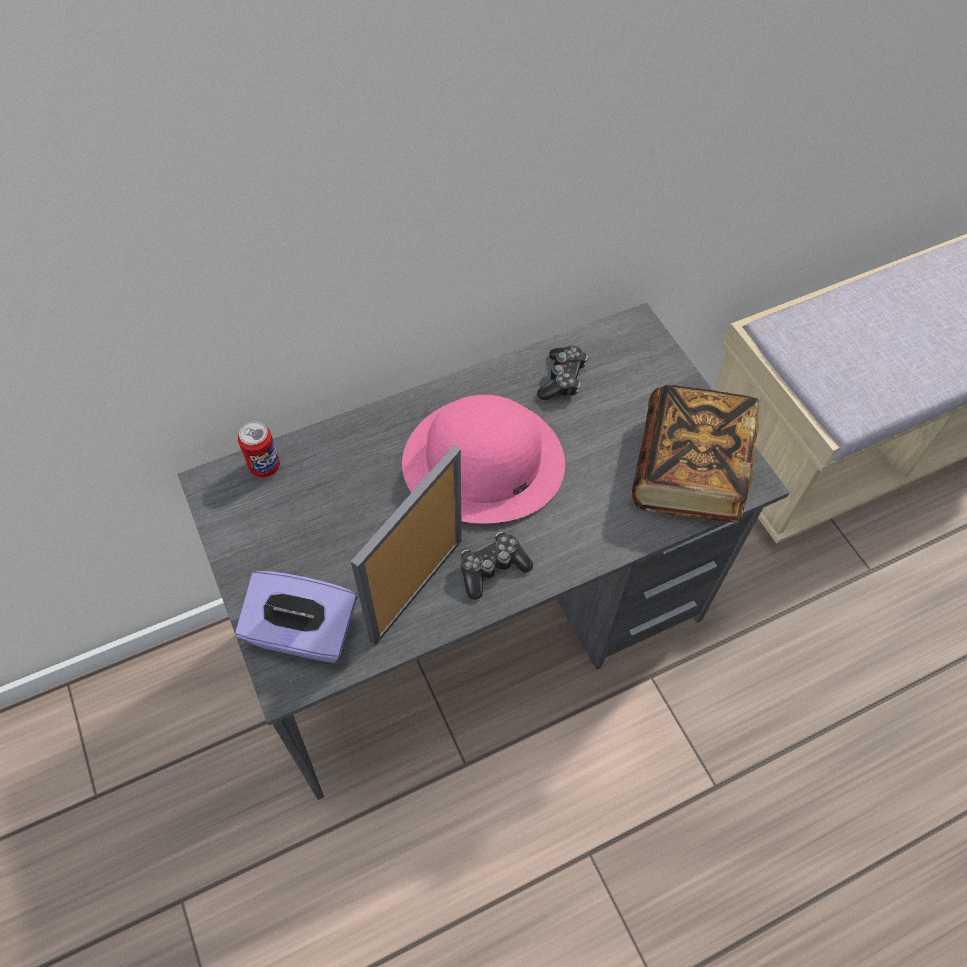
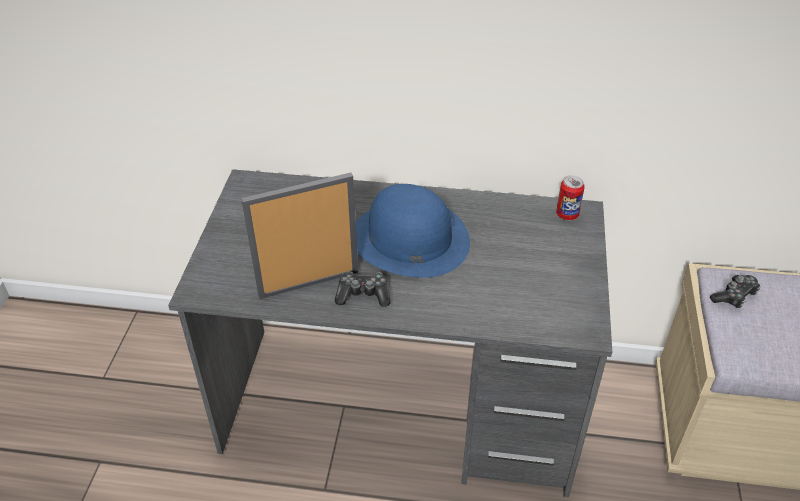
camera: 35 degrees right, 15 degrees down
(264, 466) = (280, 185): can -> can (567, 214)
(303, 633) = (226, 273): purple tissue box -> none
(482, 462) = (409, 239): pink hat -> blue hat
(562, 379) = (502, 218): game controller -> game controller (734, 296)
(689, 471) = (545, 305): book -> none

